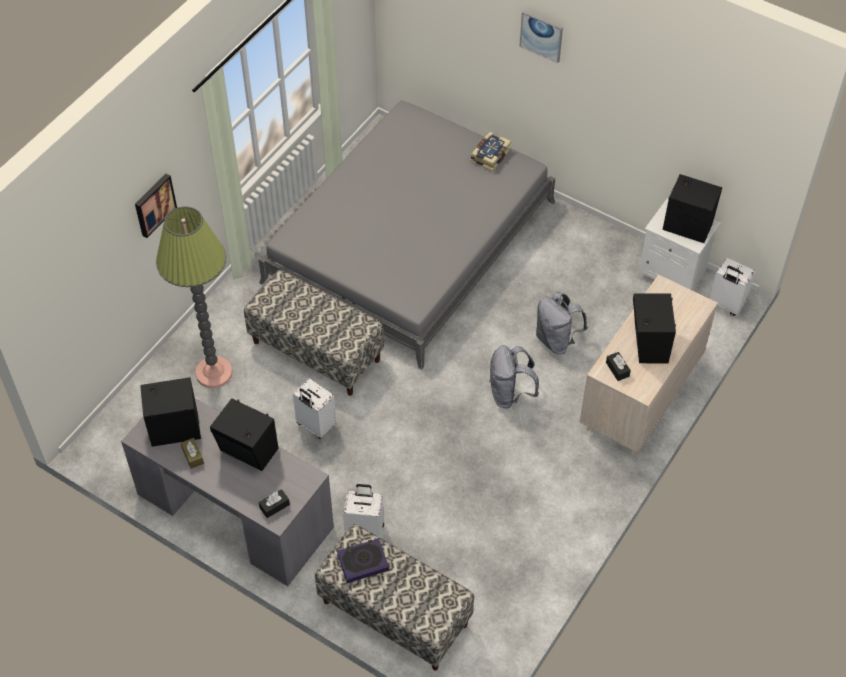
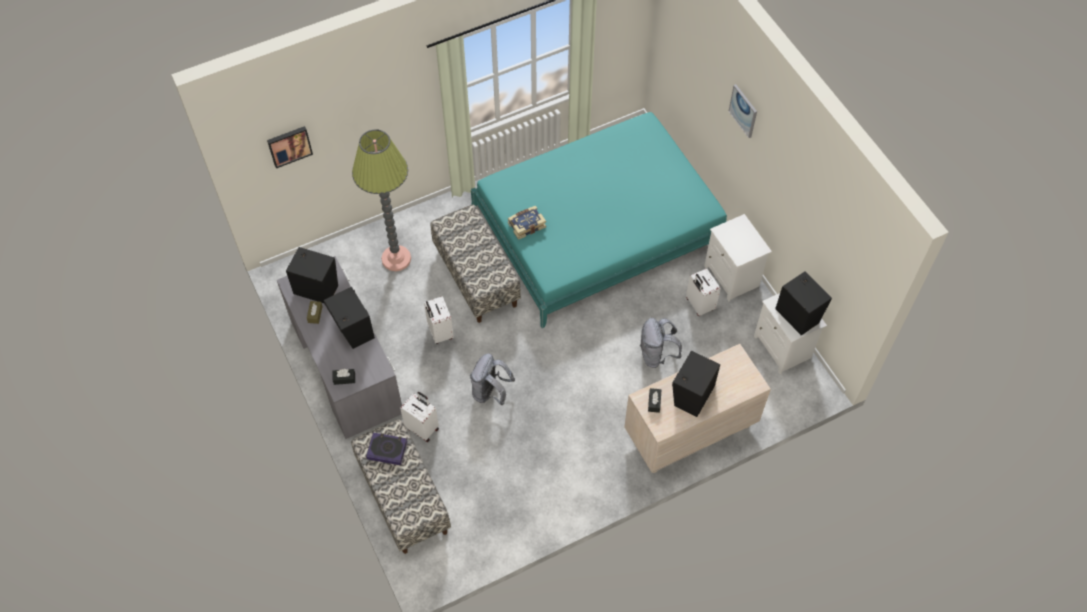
camera: 30 degrees right, 5 degrees up
(154, 204) = (380, 118): picture -> picture (289, 145)
(410, 241) = (599, 225): grey bed -> turquoise bed
(489, 156) = (686, 186): book -> book (526, 225)
(510, 394) = (593, 379): grey backpack -> grey backpack (490, 392)
(578, 231) = (733, 277): none -> white nightstand
(725, 304) = (809, 392): white suitcase -> white suitcase (699, 305)

